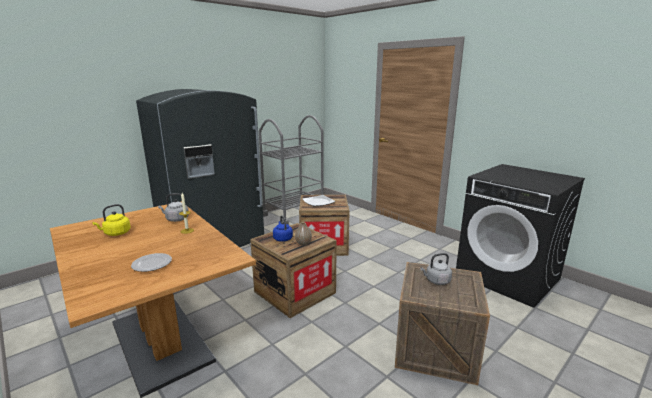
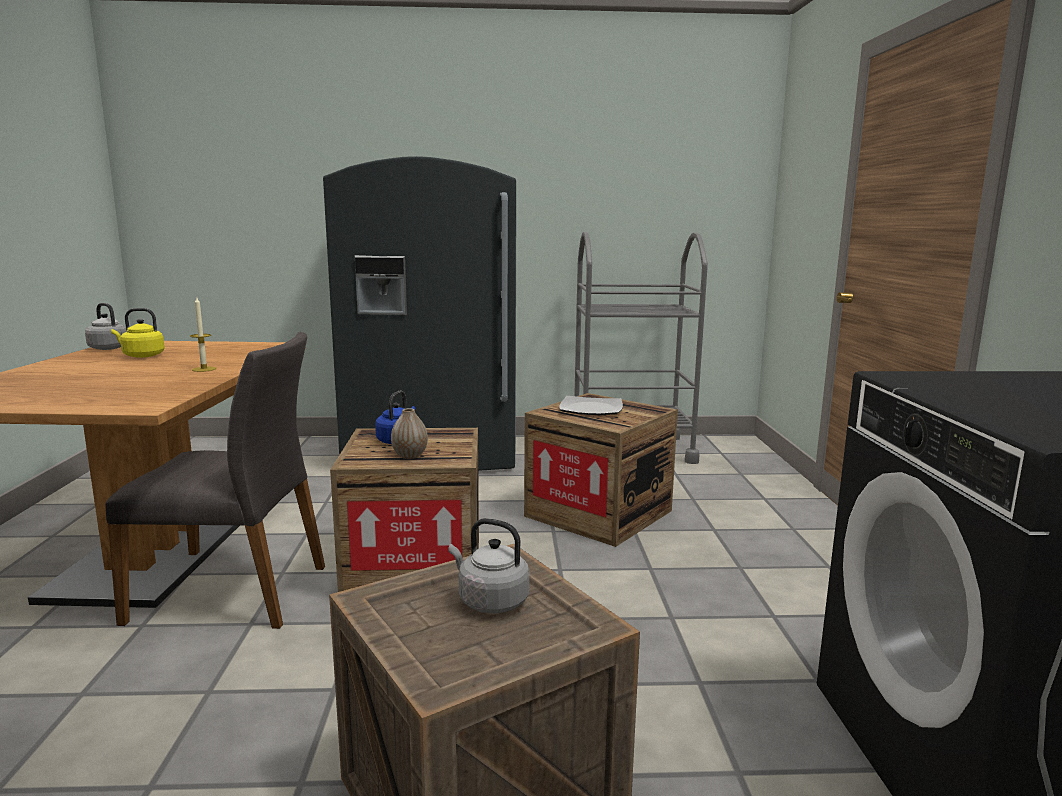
camera: 40 degrees right, 5 degrees down
(152, 264) = (66, 388): plate -> none
(176, 219) = (235, 357): grey kettle -> grey kettle (107, 348)
(239, 337) = (233, 592): none -> grey chair

